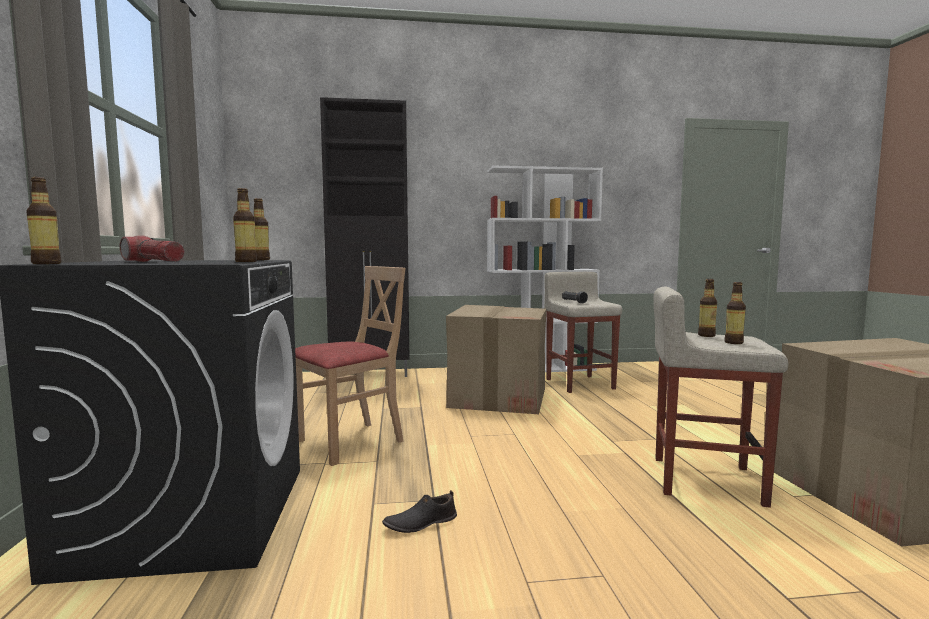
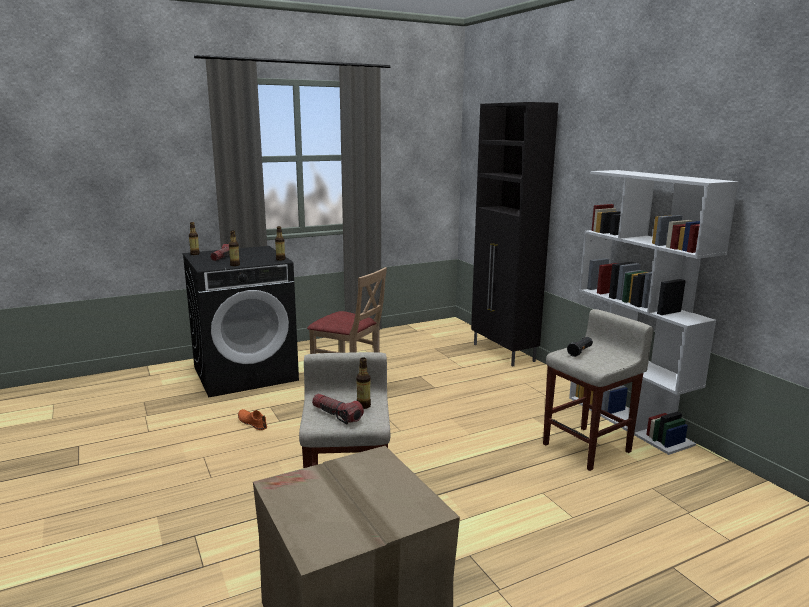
camera: 70 degrees right, 10 degrees up
(420, 523) = (252, 422): black shoe -> orange shoe
(498, 397) = (490, 412): cardboard box -> none
(733, 342) = (336, 415): bottle -> flashlight

